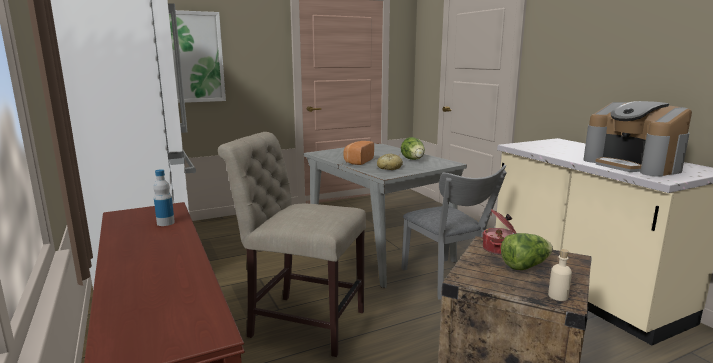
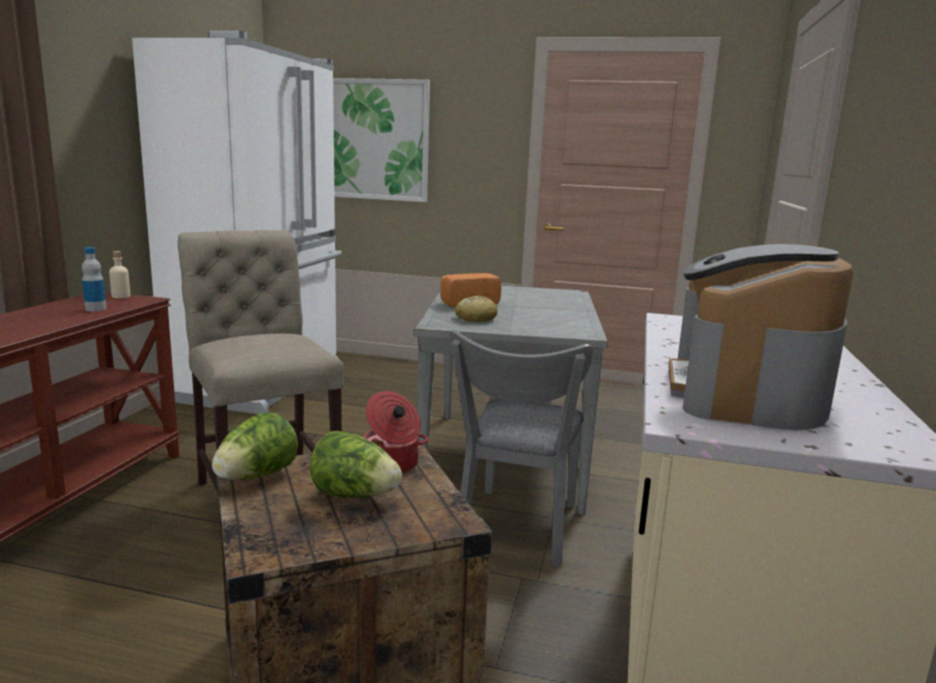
camera: 40 degrees right, 0 degrees up
(413, 160) = (547, 318): lettuce -> lettuce (256, 477)
(558, 296) = (272, 542): beige bottle -> beige bottle (121, 296)

